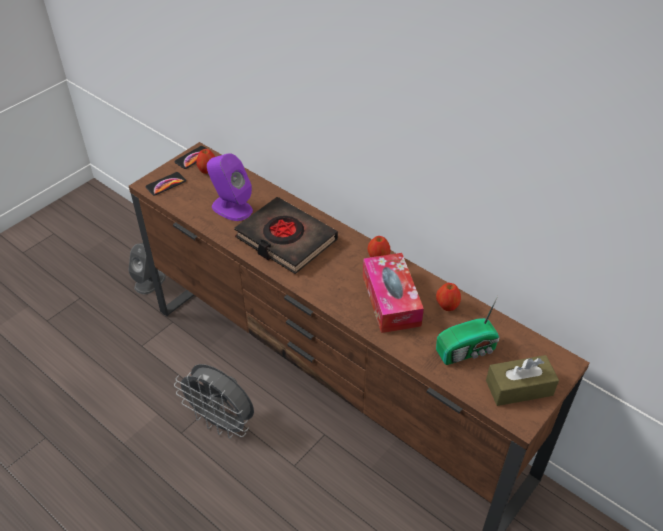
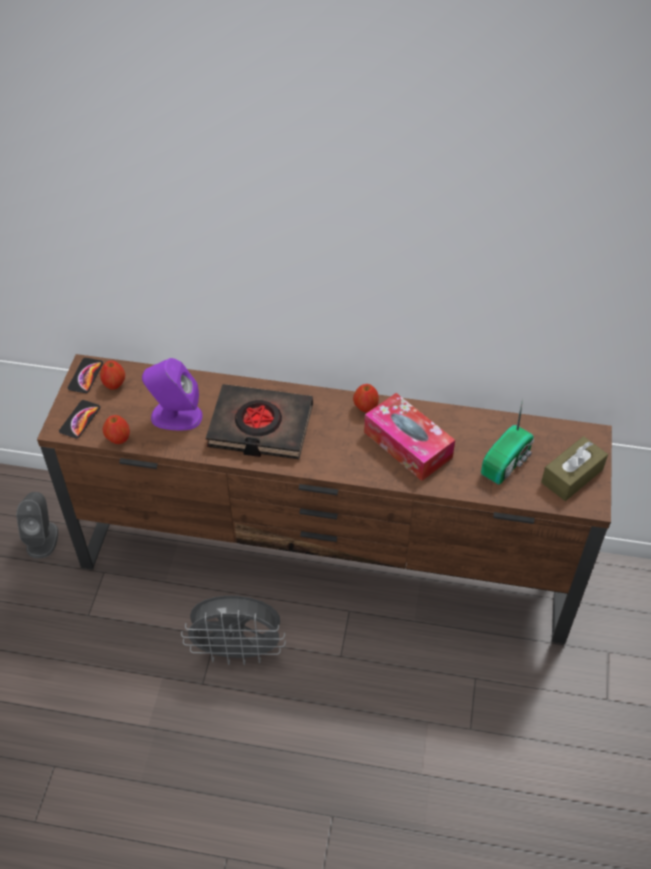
camera: 30 degrees left, 5 degrees up
(447, 306) = (461, 427): apple -> apple (118, 439)

